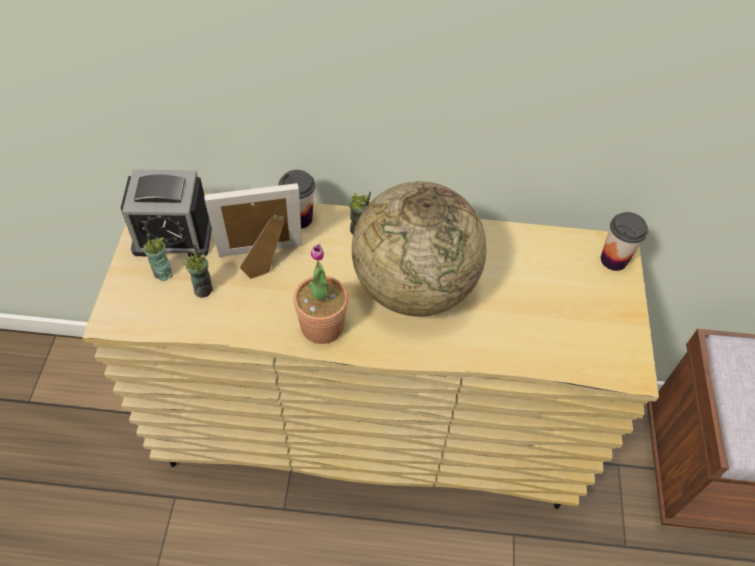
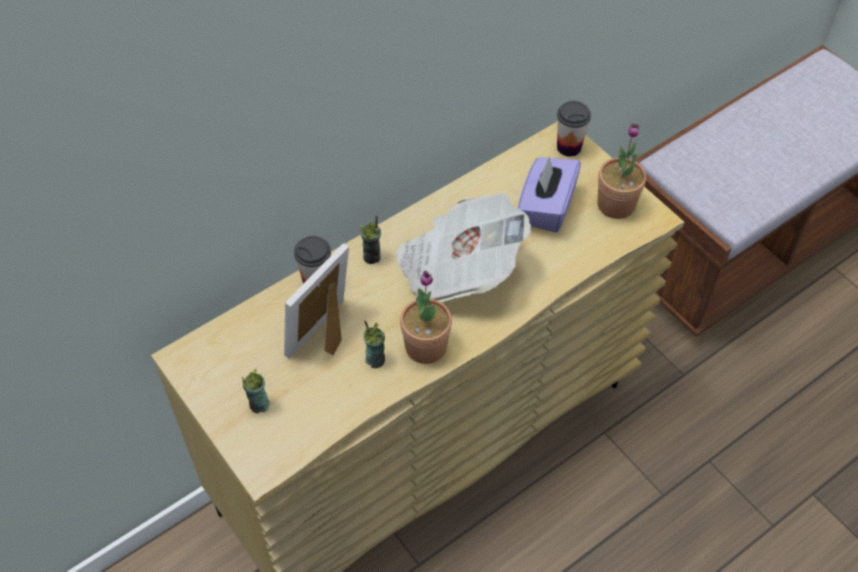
camera: 40 degrees left, 0 degrees up
(173, 235) = (231, 371): alarm clock -> none
(203, 289) = (307, 391): cup -> cup (375, 359)
(413, 287) = (458, 269): globe -> newspaper
(540, 293) = (546, 207): none -> purple tissue box
(606, 335) = (616, 205): none -> potted plant

